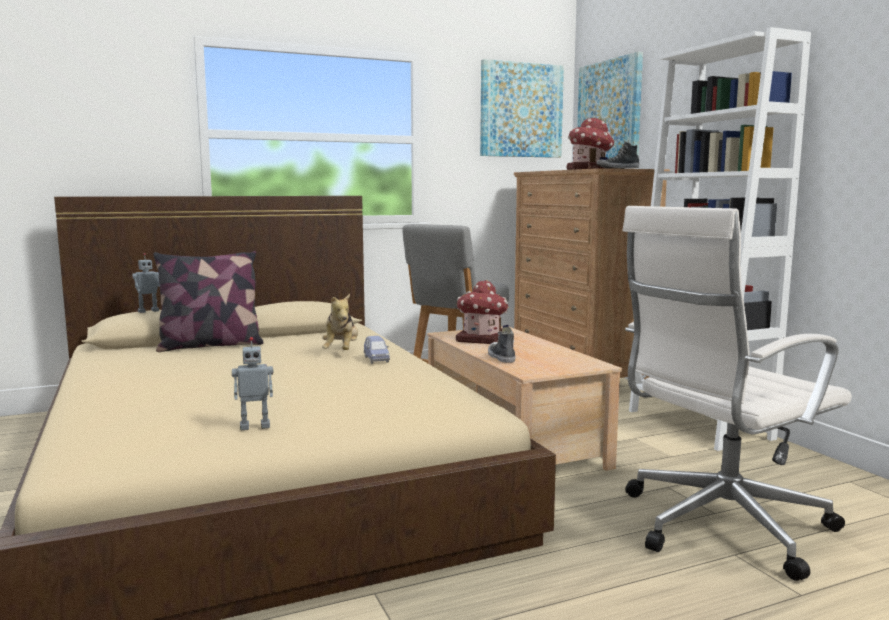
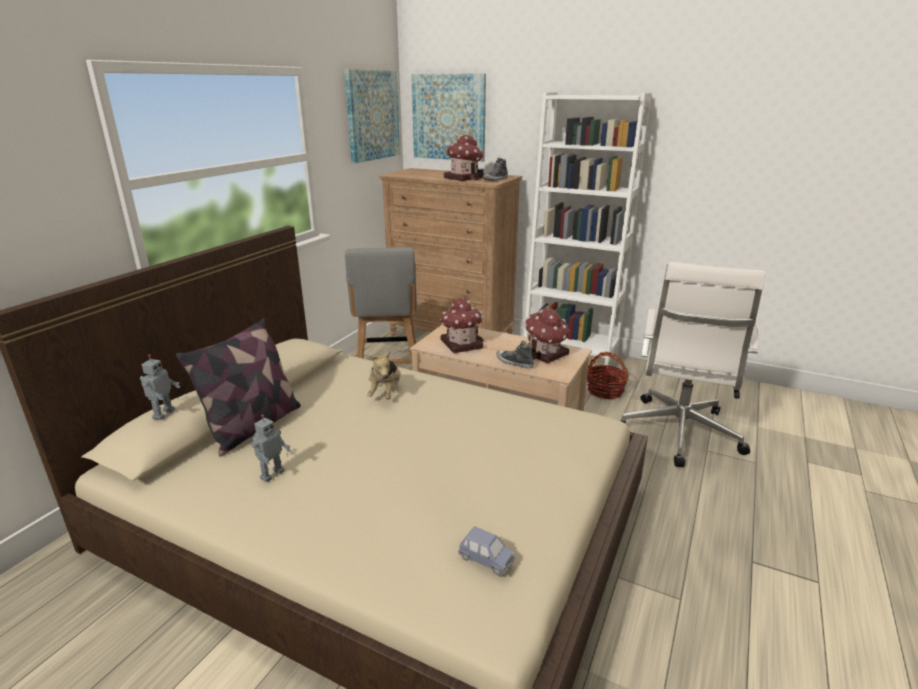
camera: 40 degrees left, 15 degrees up
(255, 426) = (514, 508): toy robot -> toy robot (271, 474)
(341, 351) = (385, 392): plush toy -> plush toy turned 45 degrees clockwise
(376, 359) = (432, 393): blue toy car -> blue toy car (486, 560)
(553, 359) = (545, 353): none -> toy house
(688, 461) = (605, 391): none -> basket

